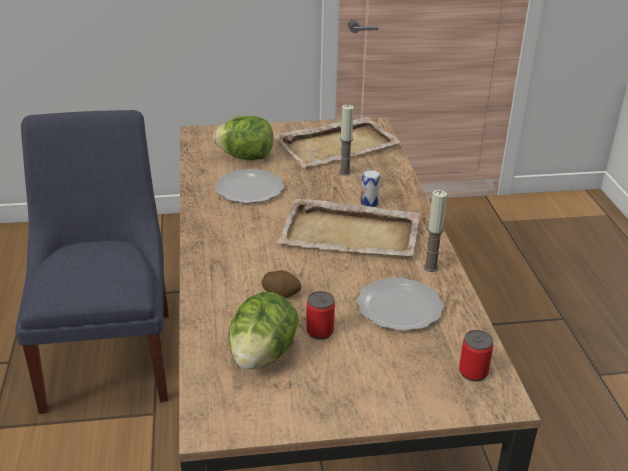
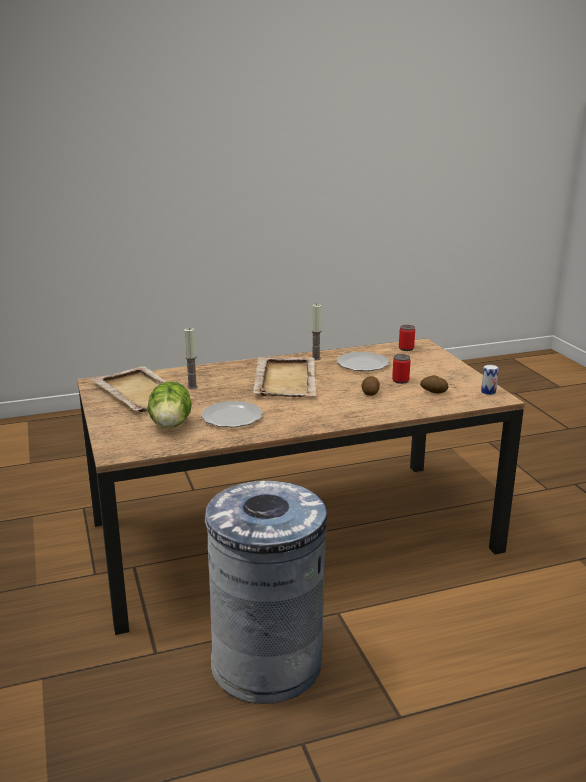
camera: 100 degrees left, 10 degrees down
(110, 353) = (267, 663): blue chair -> grey trash can
(263, 355) = (433, 392): lettuce -> potato
(369, 203) = (240, 377): can -> can (488, 392)

